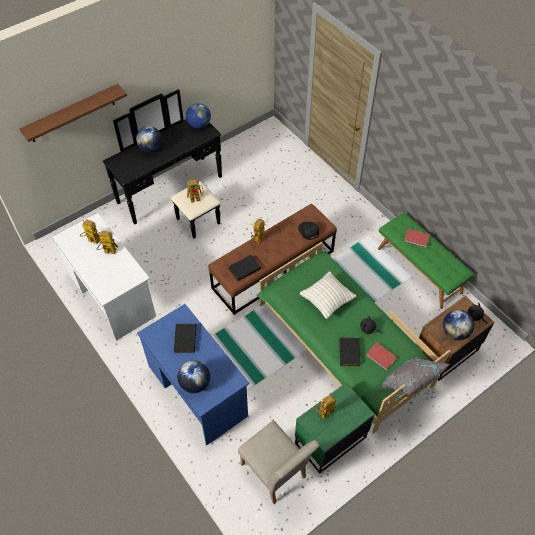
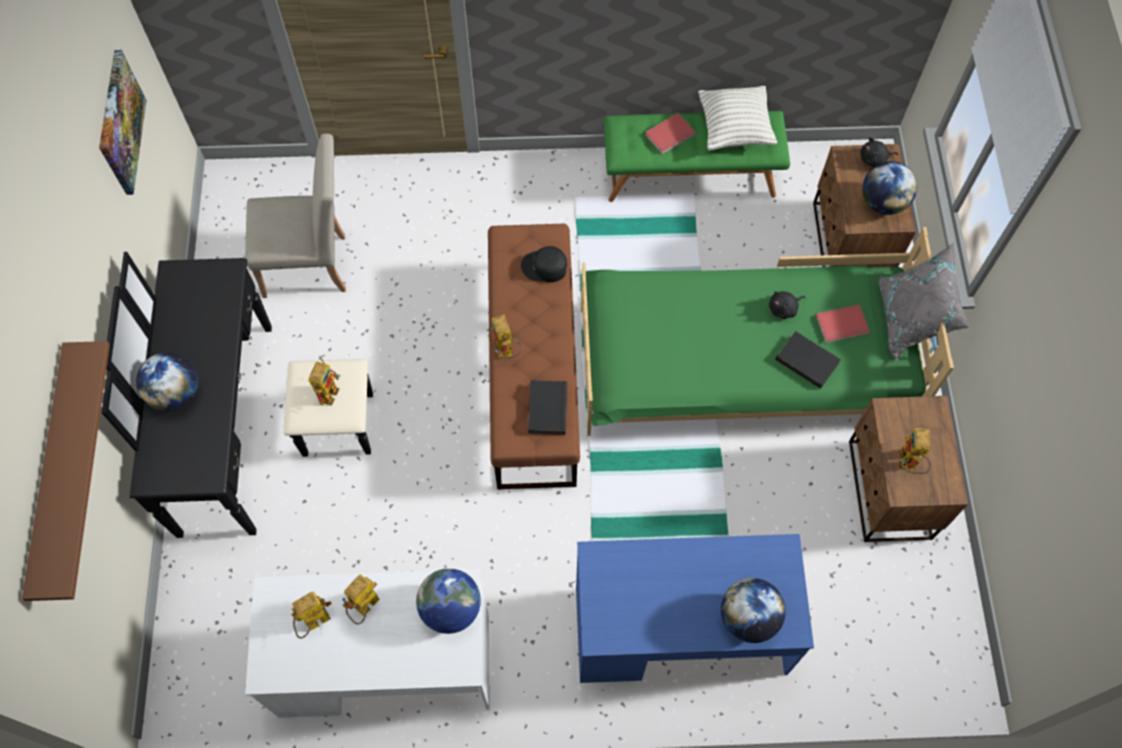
camera: 55 degrees left, 10 degrees up
(184, 339) = (650, 584): black book -> none
(199, 125) = (191, 280): globe -> globe (451, 609)
(224, 54) = (120, 123): none -> picture
(276, 475) = (898, 602): beige chair -> beige chair (313, 266)
(327, 301) = (693, 330): pillow -> pillow (734, 129)
(329, 440) = (888, 490): green nightstand -> brown nightstand

